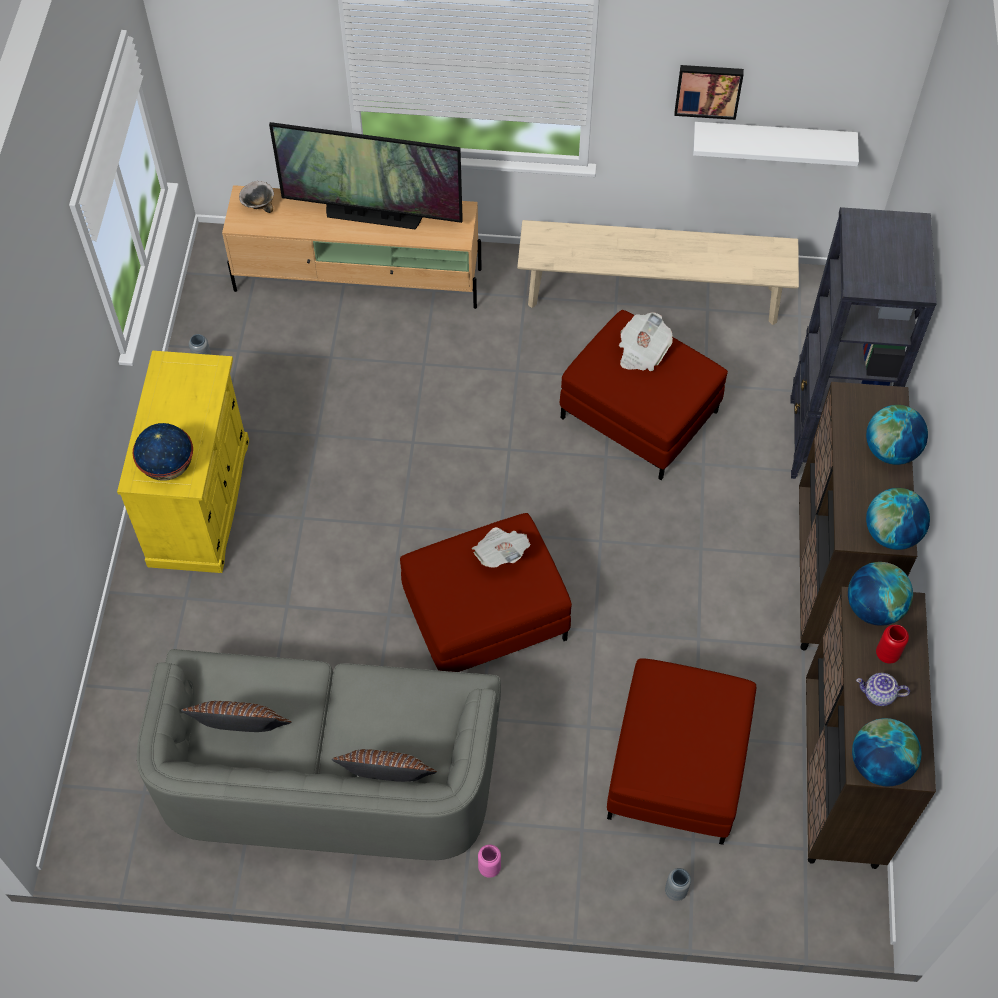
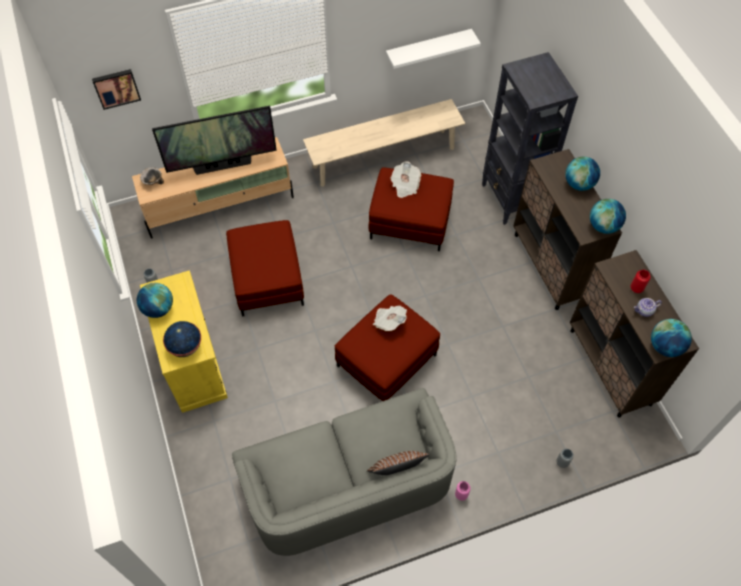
camera: 25 degrees left, 0 degrees up
(243, 732) = (302, 480): brown pillow -> none
(677, 768) = (528, 397): red ottoman -> red ottoman (268, 280)
(708, 89) = (391, 29): picture -> picture (116, 88)
(873, 608) = (616, 267): globe -> globe (158, 308)

